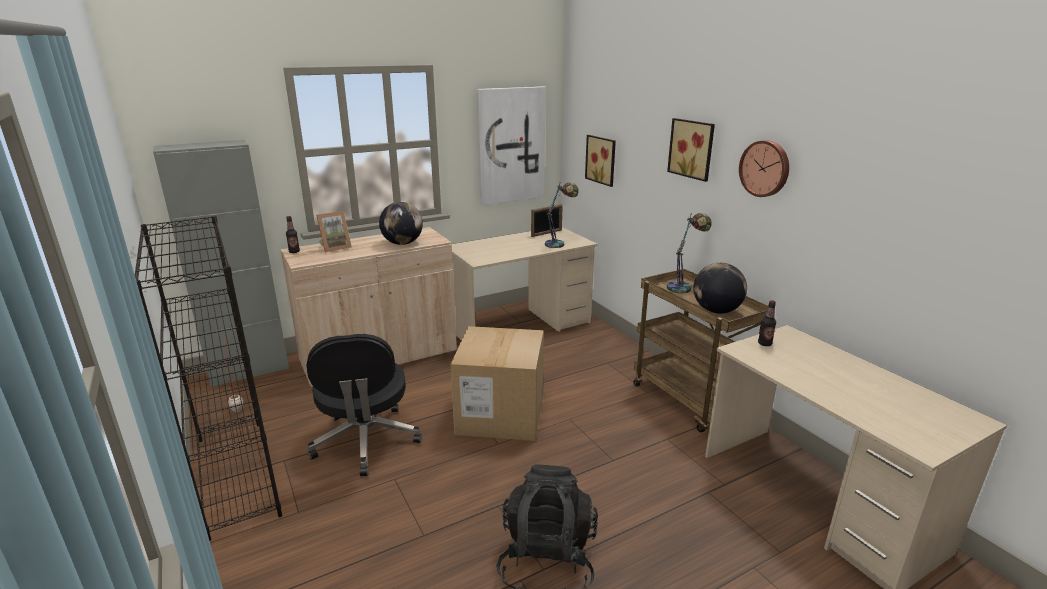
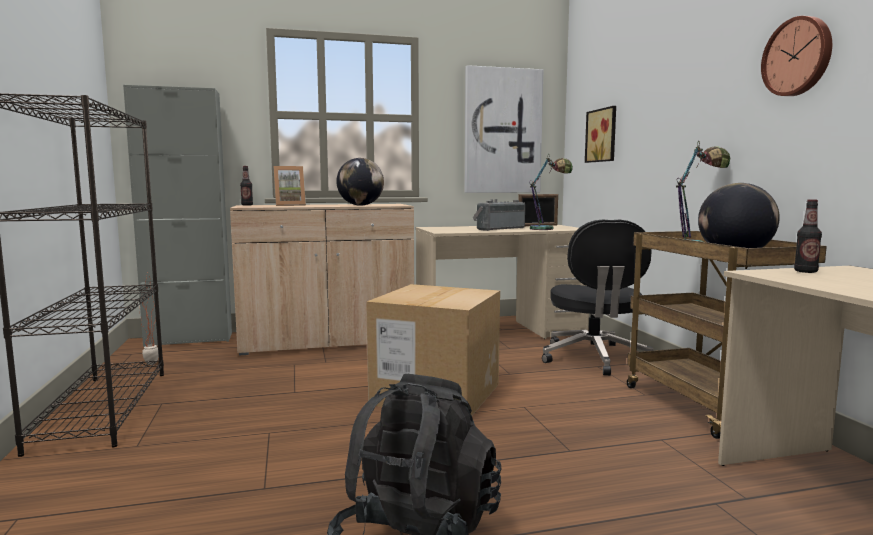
camera: 15 degrees right, 15 degrees down
(366, 441) = (262, 398): black office chair -> black office chair (594, 358)
(519, 246) = (499, 228): none -> radio
(692, 148) = (703, 75): picture -> none

